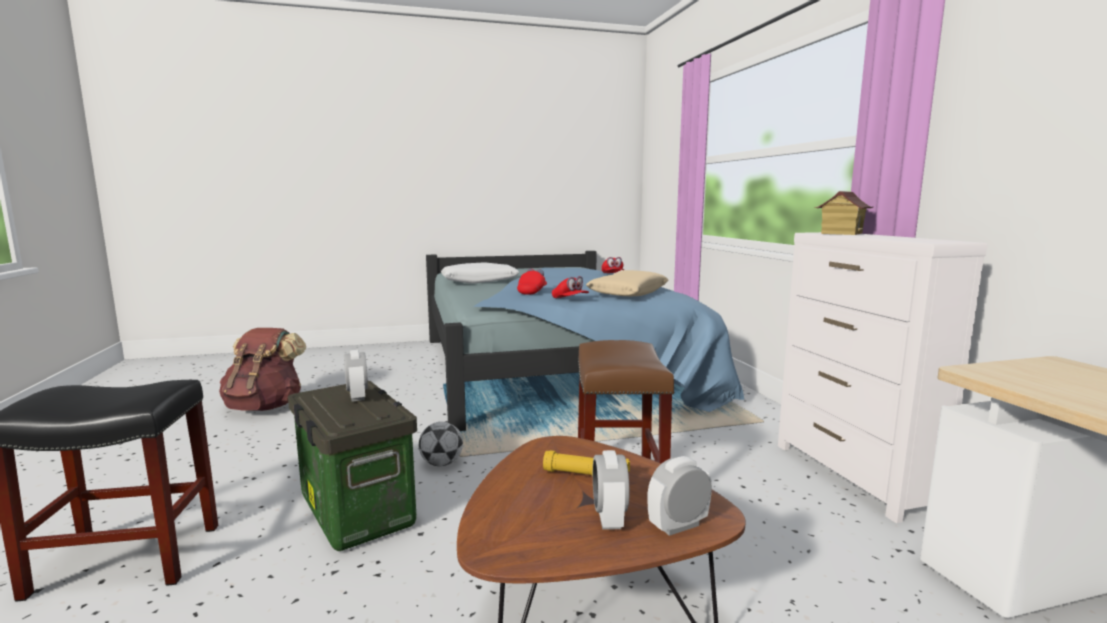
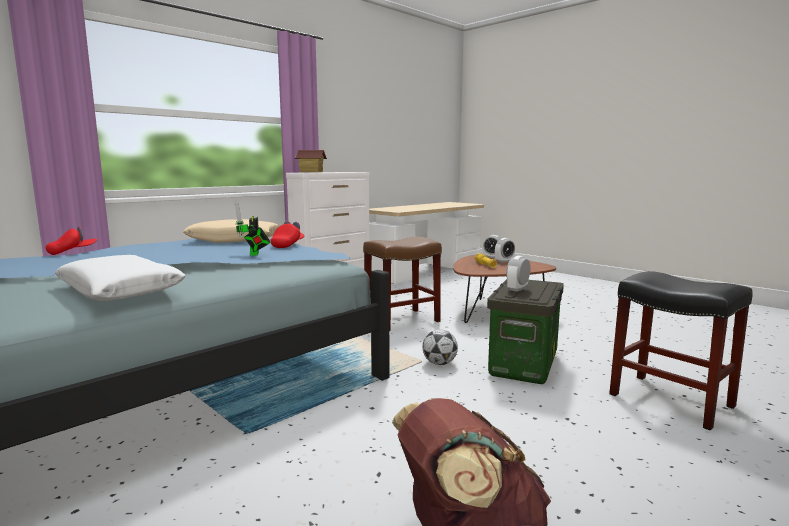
camera: 120 degrees left, 0 degrees up
(532, 292) = (254, 254): red cap -> toy robot

